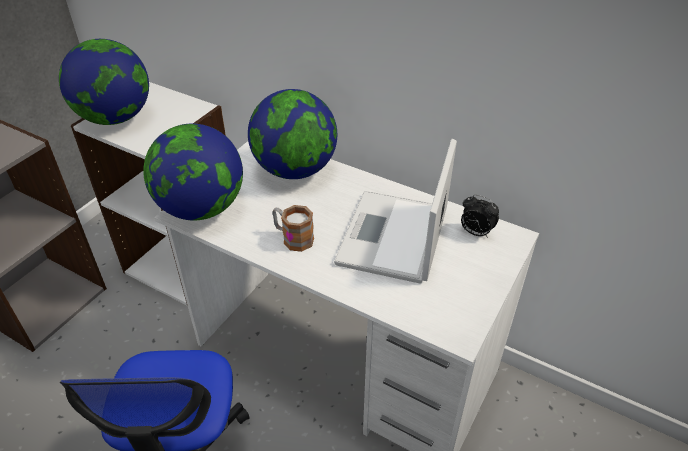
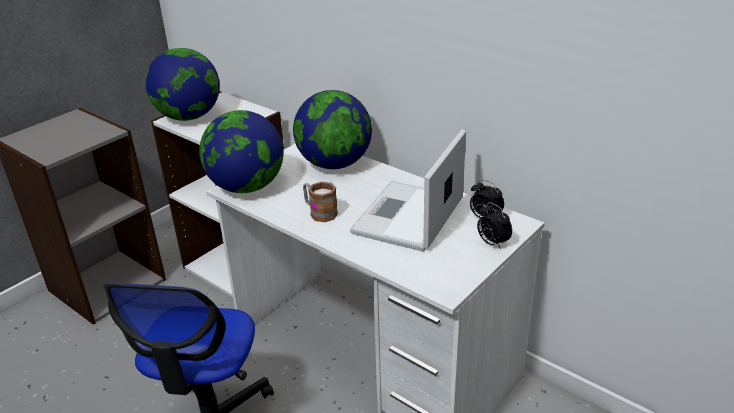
camera: 10 degrees right, 10 degrees down
(492, 265) = (492, 243): none -> alarm clock

